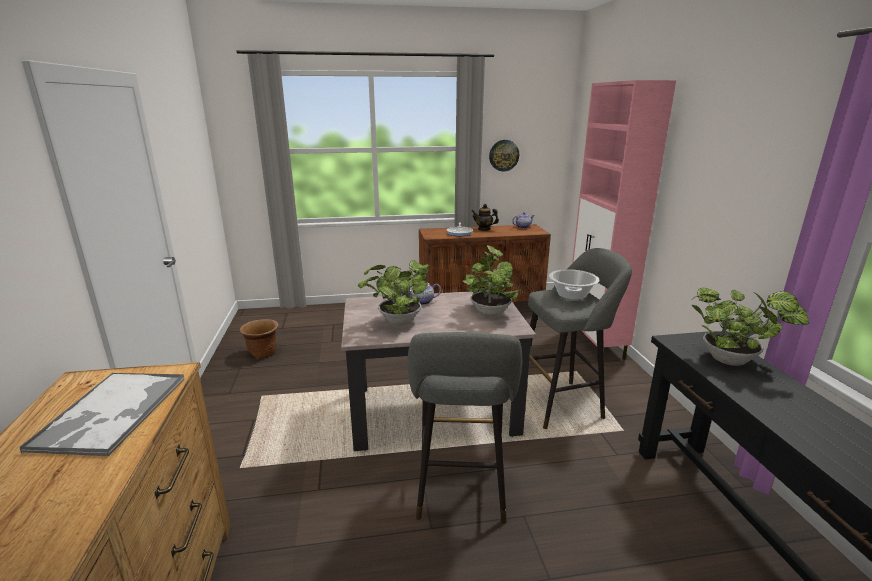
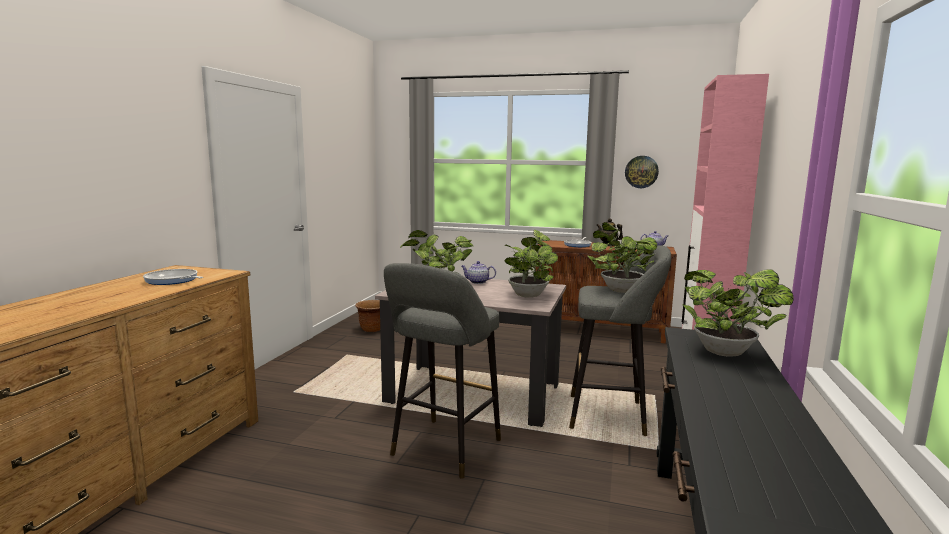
camera: 25 degrees right, 10 degrees down
(111, 413) = (173, 280): tray -> frying pan
(572, 295) = (618, 290): cooking pot -> potted plant

